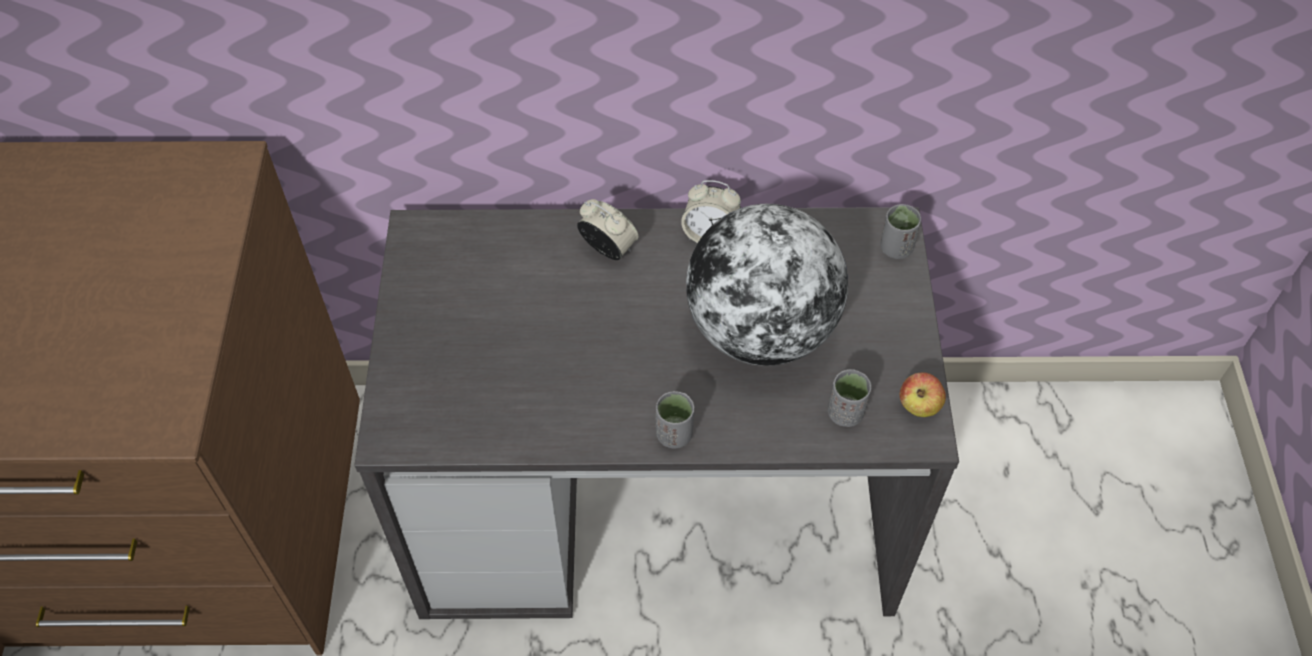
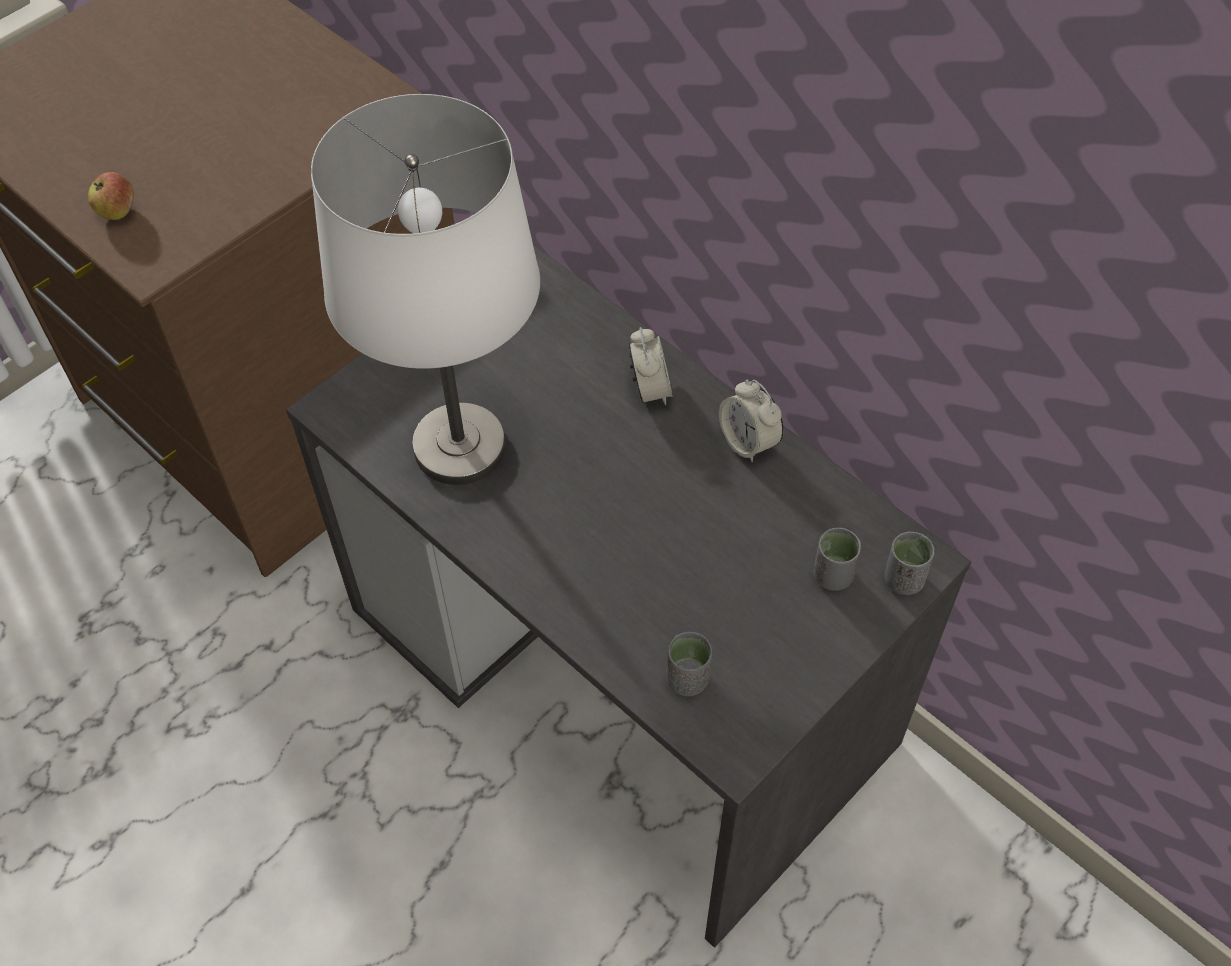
camera: 45 degrees right, 0 degrees up
(520, 388) = (458, 446): none -> white table lamp
(674, 434) = (530, 578): grey cup -> grey cup (832, 575)
(761, 330) = (698, 553): globe -> none
(919, 406) = (759, 728): apple -> apple (117, 212)

